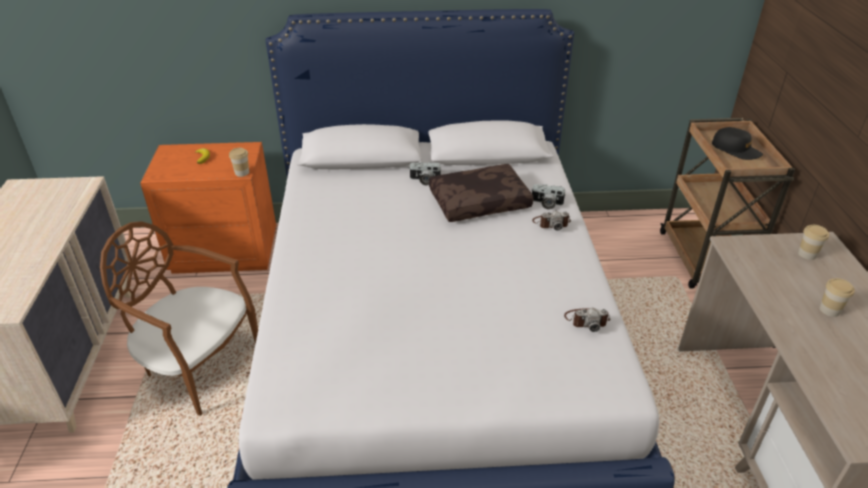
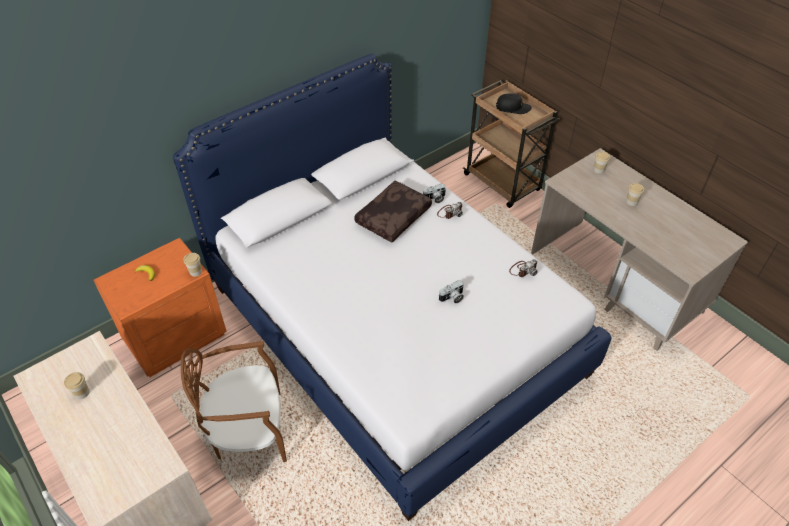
camera: 35 degrees left, 10 degrees up
(31, 215) = (82, 393): none -> cup
(424, 180) = (342, 216): camera -> camera (452, 298)

